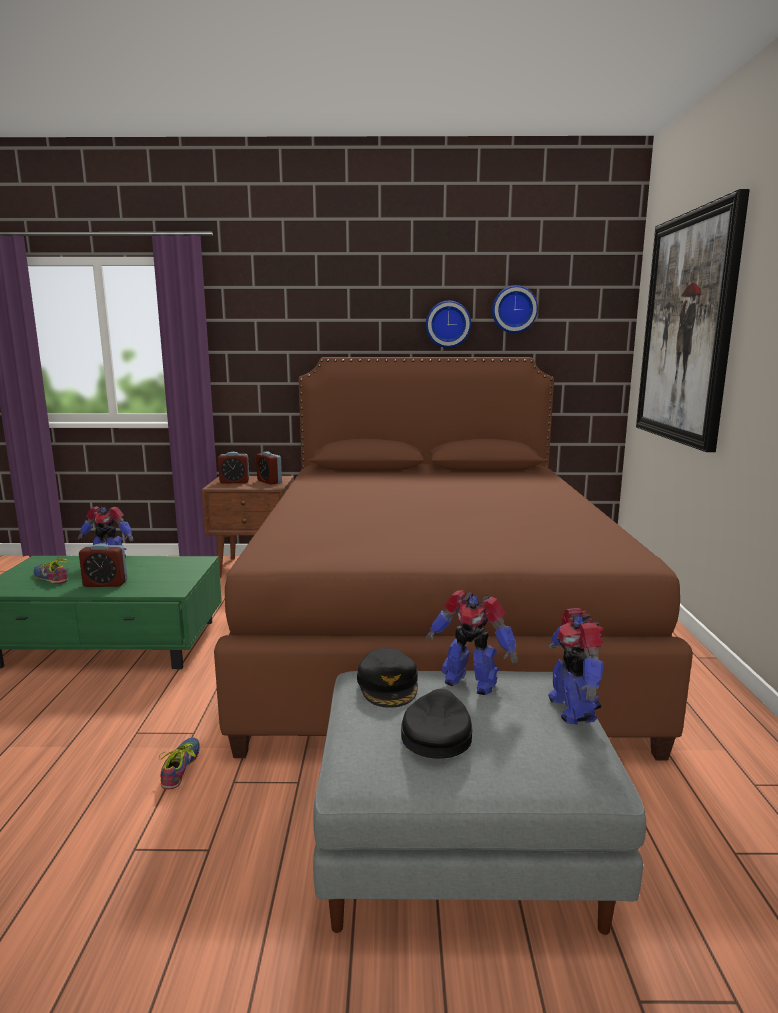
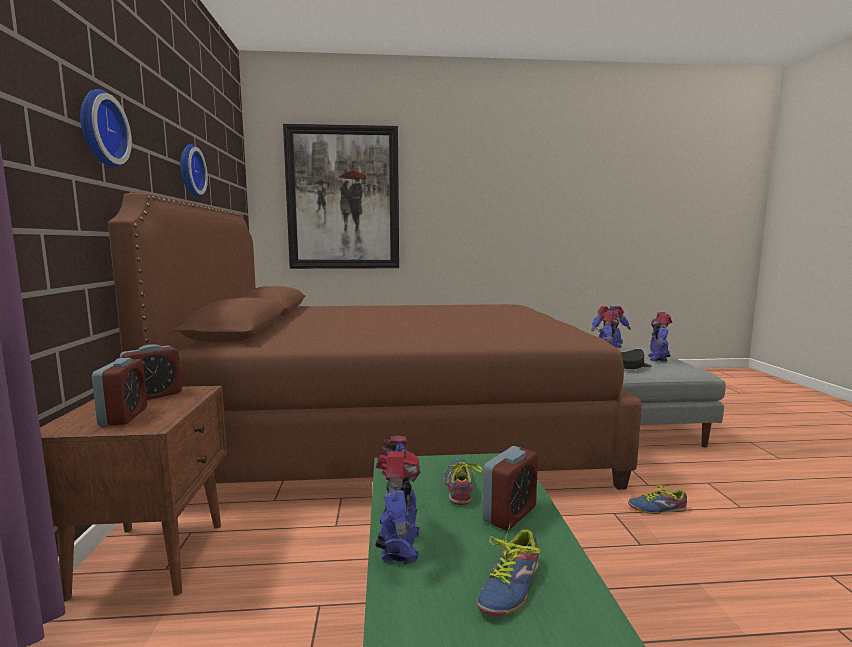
camera: 95 degrees left, 5 degrees down
(105, 584) = (510, 514): alarm clock -> alarm clock turned 45 degrees clockwise
(151, 575) = (462, 486): none -> shoe
(437, 733) = (658, 359): black cap -> toy robot
(514, 309) = (214, 166): wall clock -> wall clock (99, 129)

